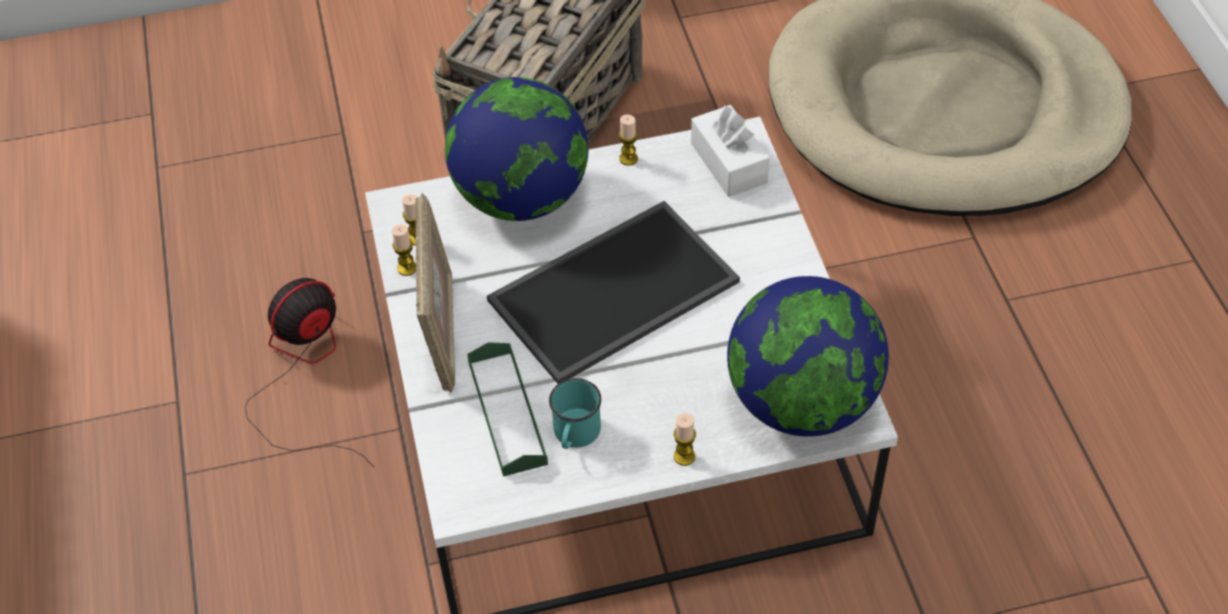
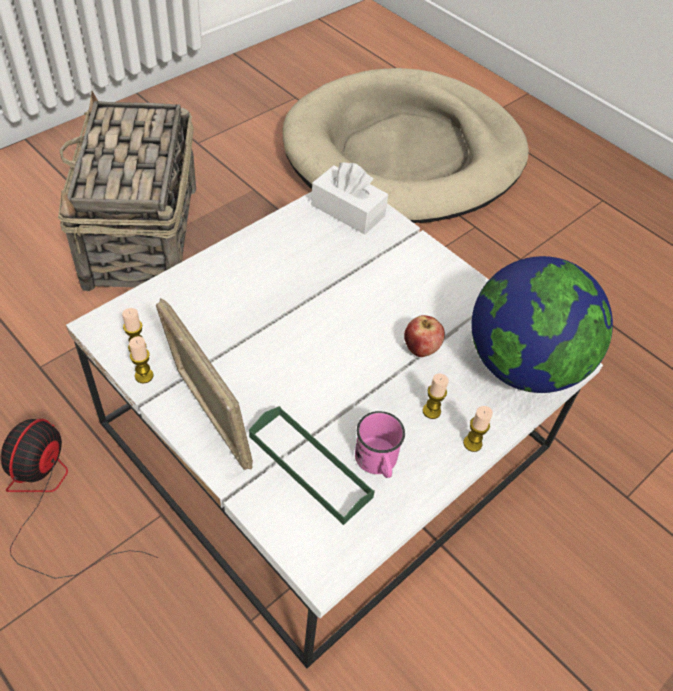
camera: 35 degrees left, 0 degrees up
(522, 198) = (207, 285): globe -> none
(574, 435) = (377, 462): turquoise mug -> pink mug
(613, 294) = (330, 335): tray -> none
(628, 158) = (272, 229): candle -> candle (431, 411)
(700, 343) = (420, 349): none -> apple

